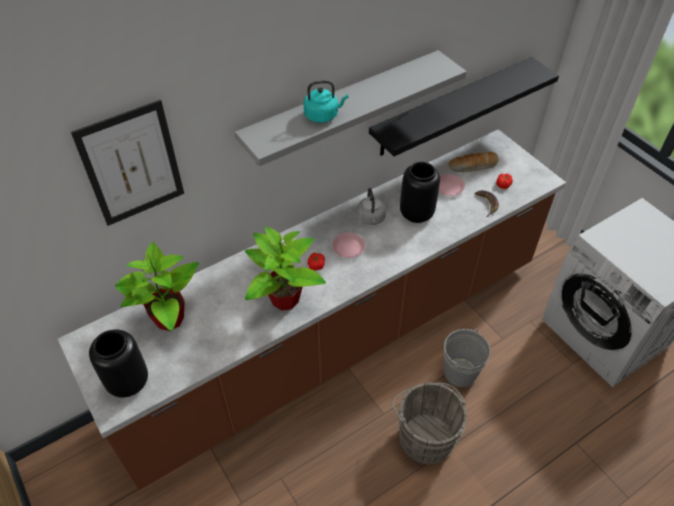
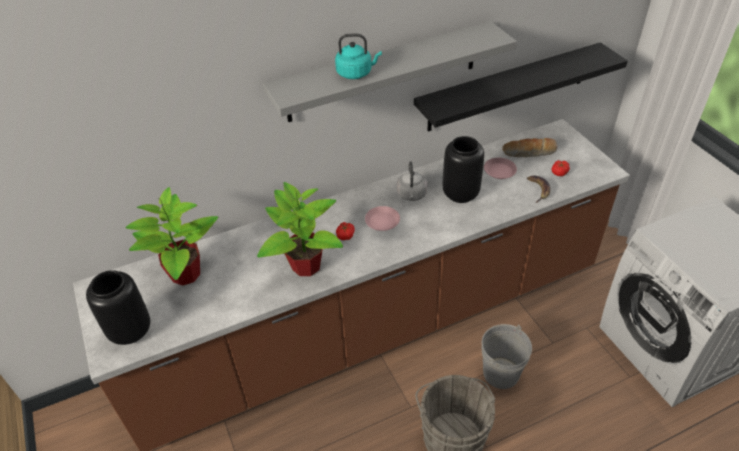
camera: 10 degrees right, 5 degrees down
(132, 164) = (151, 104): picture -> none

